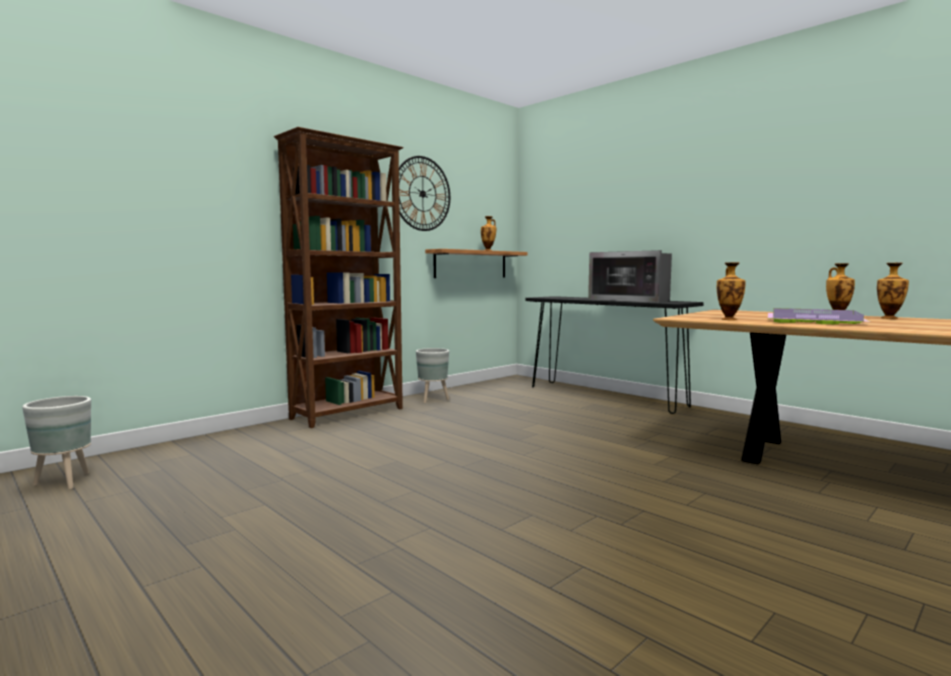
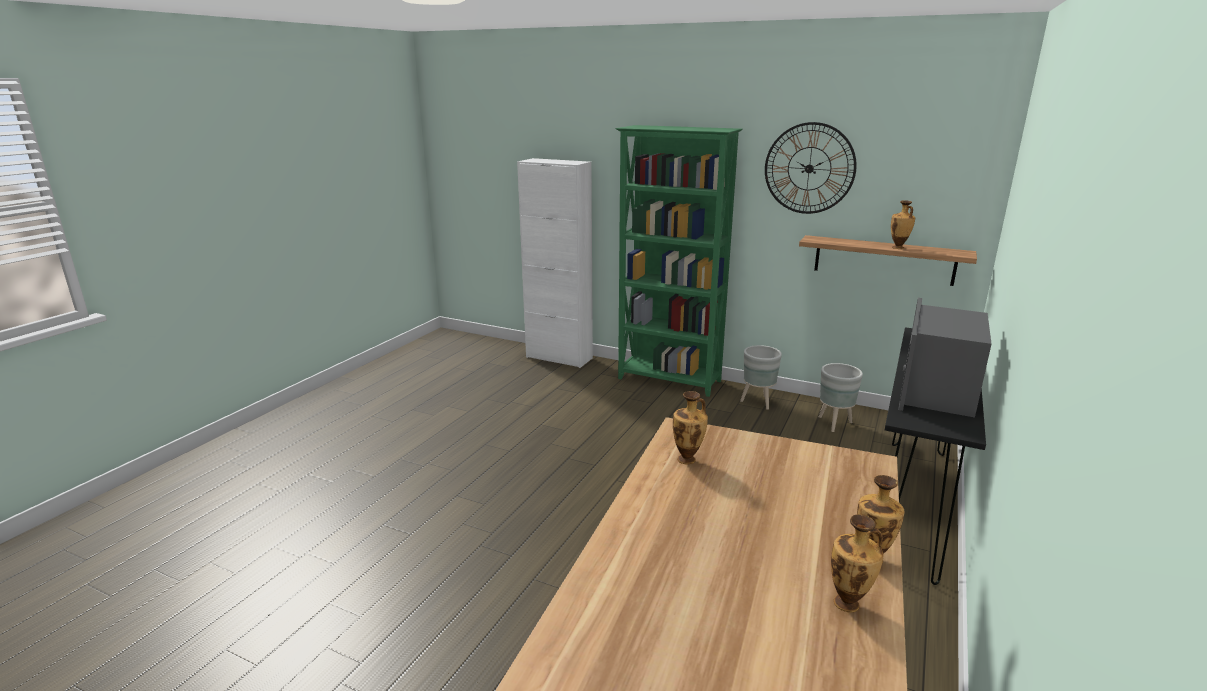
camera: 70 degrees right, 15 degrees up
(65, 482) = (477, 353): grey planter -> grey planter (835, 424)
(199, 442) = (559, 357): none -> white cabinet
(349, 414) = (669, 380): brown bookcase -> green bookcase
(812, 321) = (712, 517): purple tray -> none

